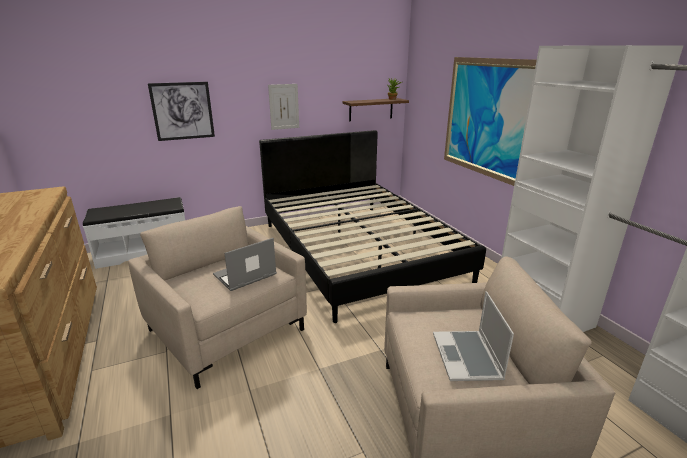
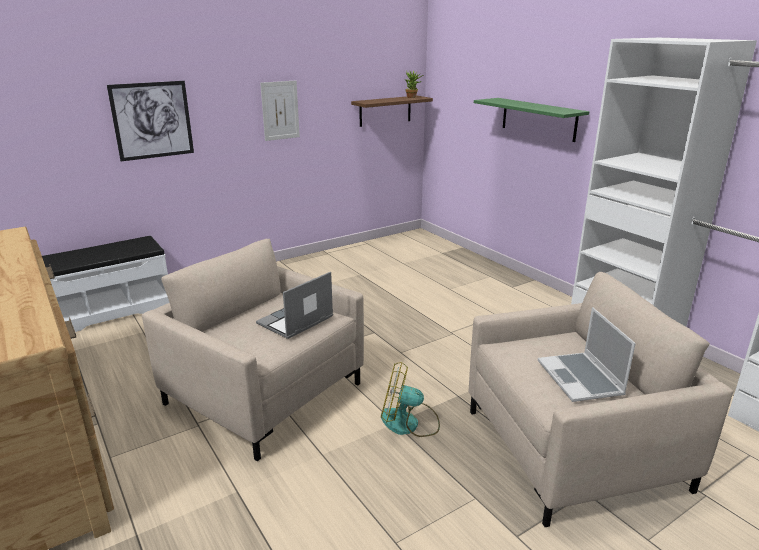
camera: 10 degrees left, 0 degrees up
(330, 370) = (408, 423): none -> fan
(358, 250) = (391, 288): black bed -> none
(487, 118) = (538, 119): picture -> green shelf

